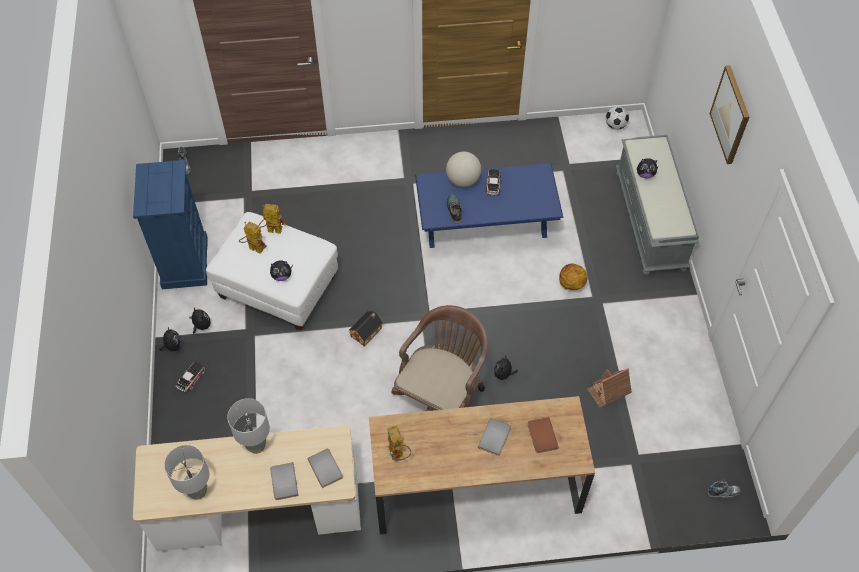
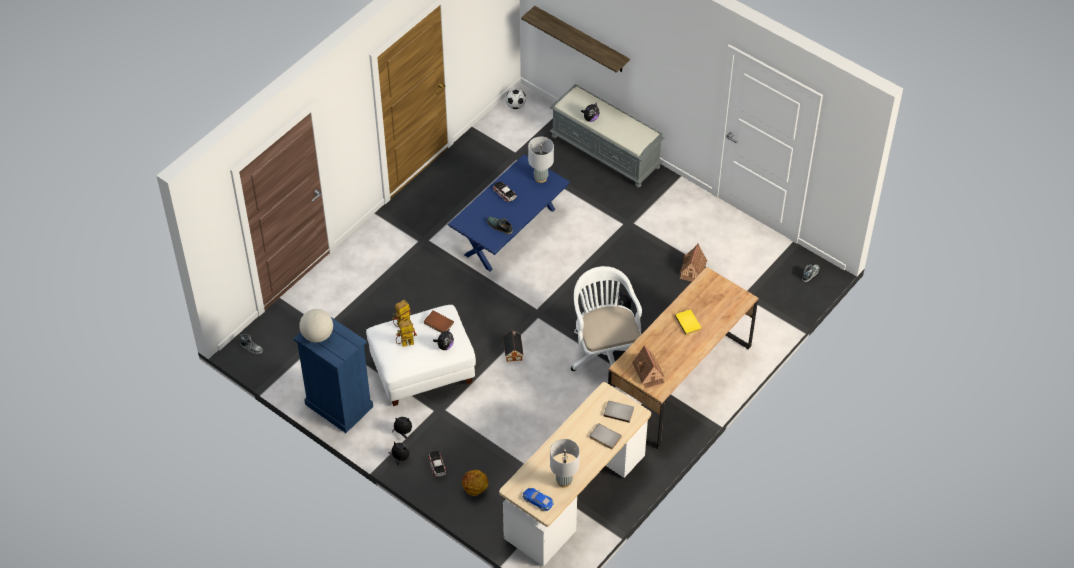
camera: 45 degrees left, 5 degrees down
(154, 488) = (538, 500): none -> blue toy car
(256, 445) = (566, 433): grey table lamp -> grey table lamp (541, 178)
(398, 454) = (648, 373): toy robot -> toy house
(441, 399) = (605, 351): brown office chair -> white office chair
(463, 180) = (482, 205): globe -> globe (317, 335)
(495, 438) = (689, 322): grey book -> yellow book
(541, 436) = (711, 302): brown book -> brown book (438, 323)
(571, 284) = (602, 226): basketball -> basketball (474, 489)
(686, 86) = (581, 40): none -> shelf
(731, 114) = (652, 35): picture -> none

